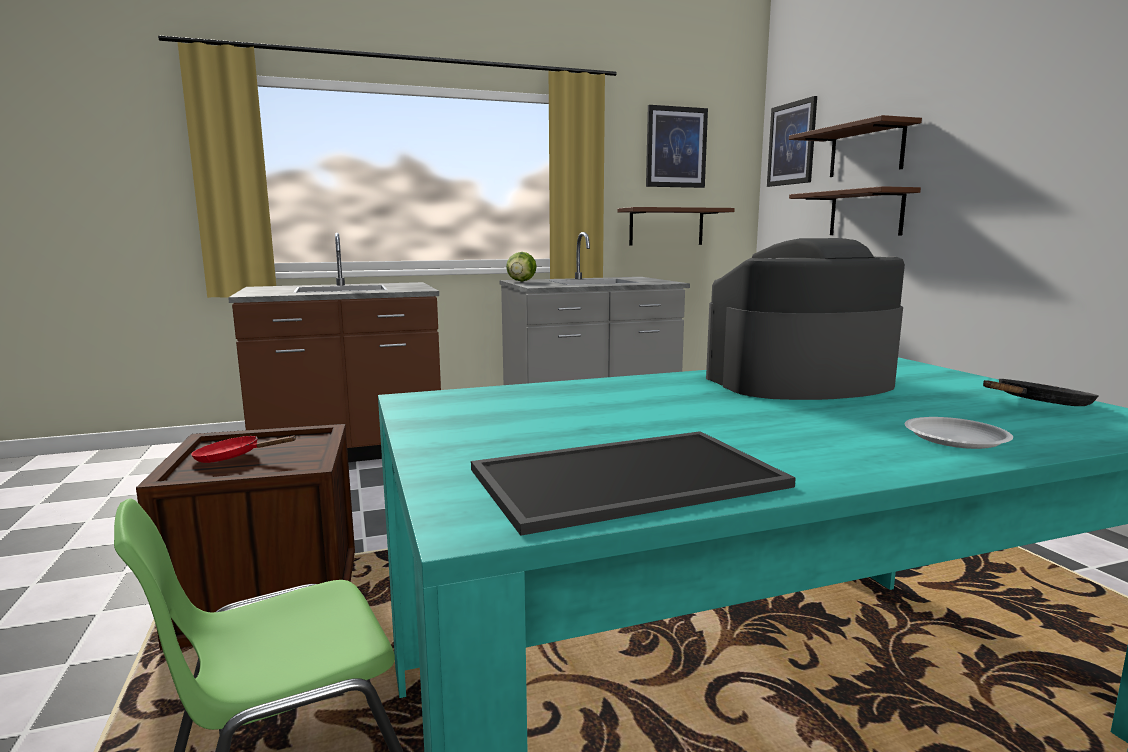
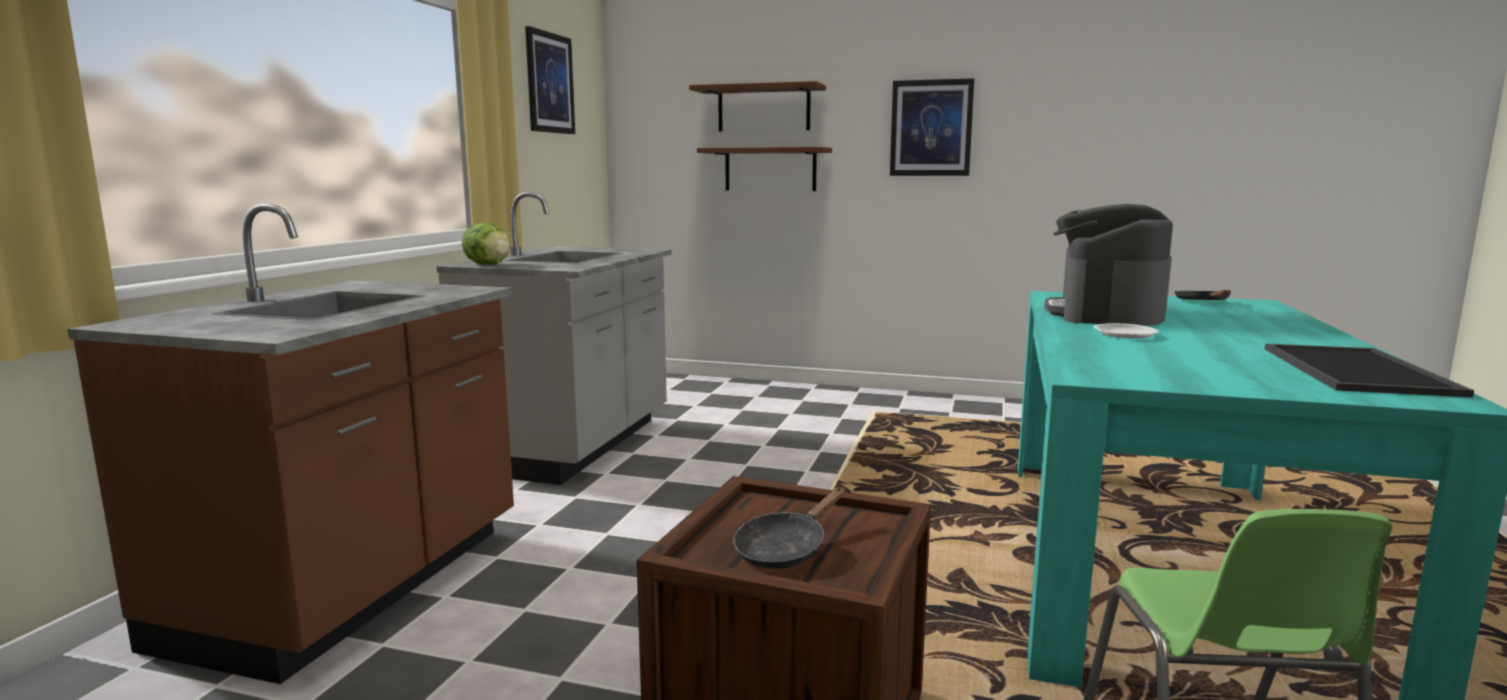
camera: 55 degrees left, 0 degrees up
(234, 458) = (785, 549): red frying pan -> black frying pan
(666, 227) = (549, 182): brown shelf -> none
(792, 144) = (656, 91): picture -> picture (931, 128)
(956, 438) = (1276, 323): white plate -> white plate (1125, 334)

